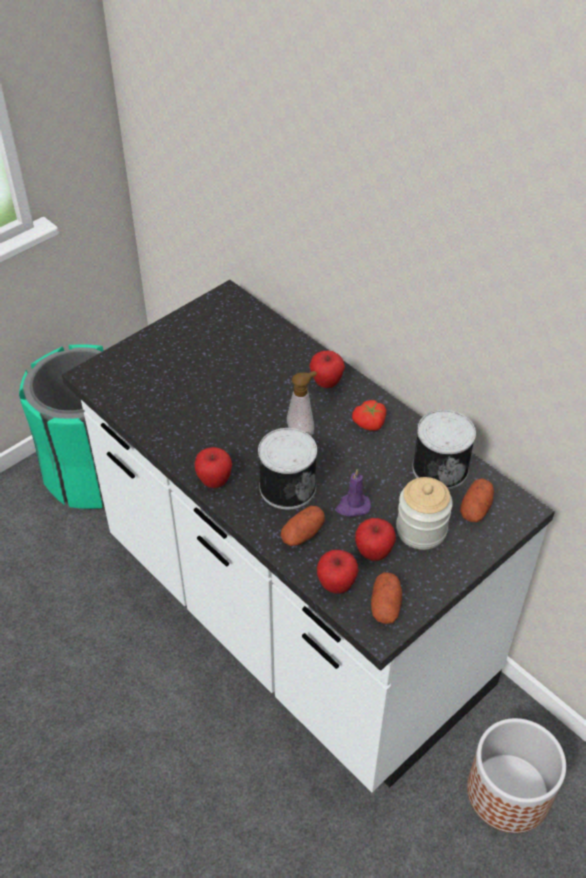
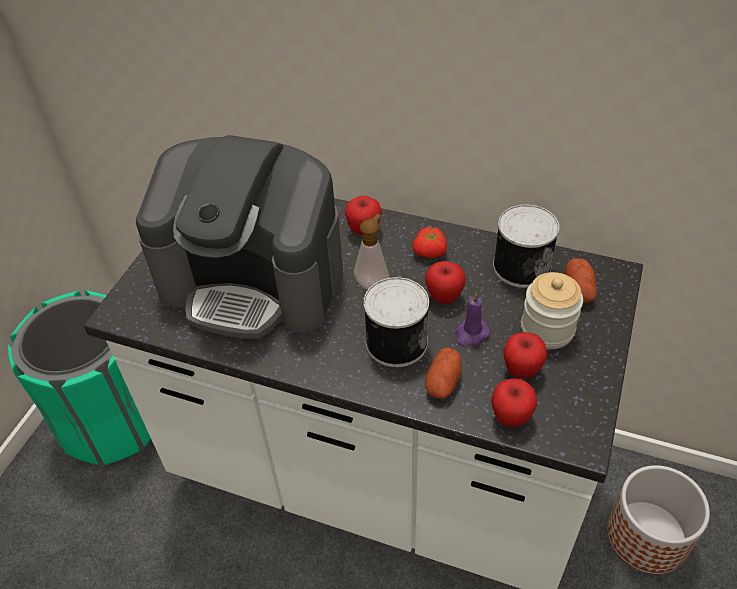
camera: 25 degrees left, 0 degrees up
(209, 390) = (254, 280): none -> coffee machine
(214, 481) = (320, 367): apple -> apple (444, 297)
(385, 606) = (570, 416): potato -> none

